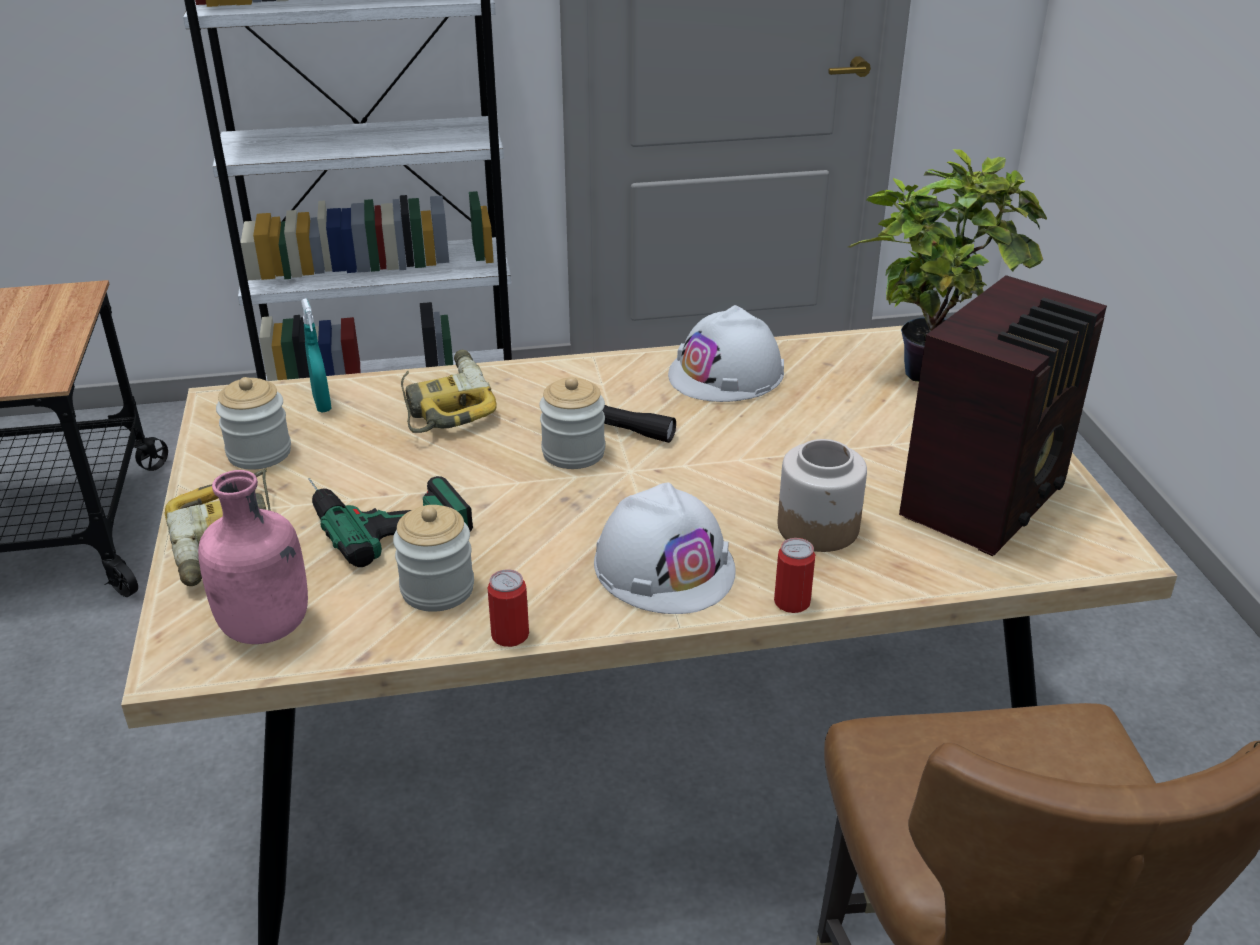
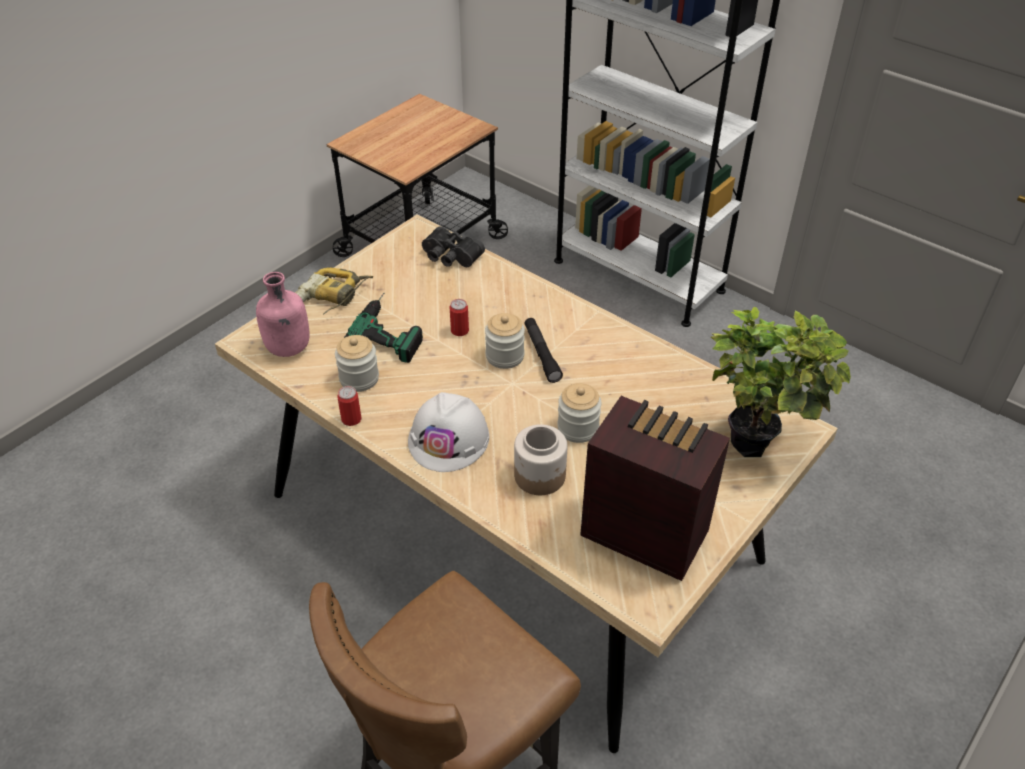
camera: 50 degrees right, 10 degrees up
(259, 453) = (394, 266): jar -> jar (578, 428)
(322, 404) = (450, 257): turquoise spray bottle -> black binoculars
(444, 404) = (494, 291): power drill -> none
(726, 374) = (643, 366): white hard hat -> none
(792, 602) = (468, 498): can -> can (459, 330)
(988, 500) = (643, 531): radio -> radio turned 150 degrees counterclockwise

